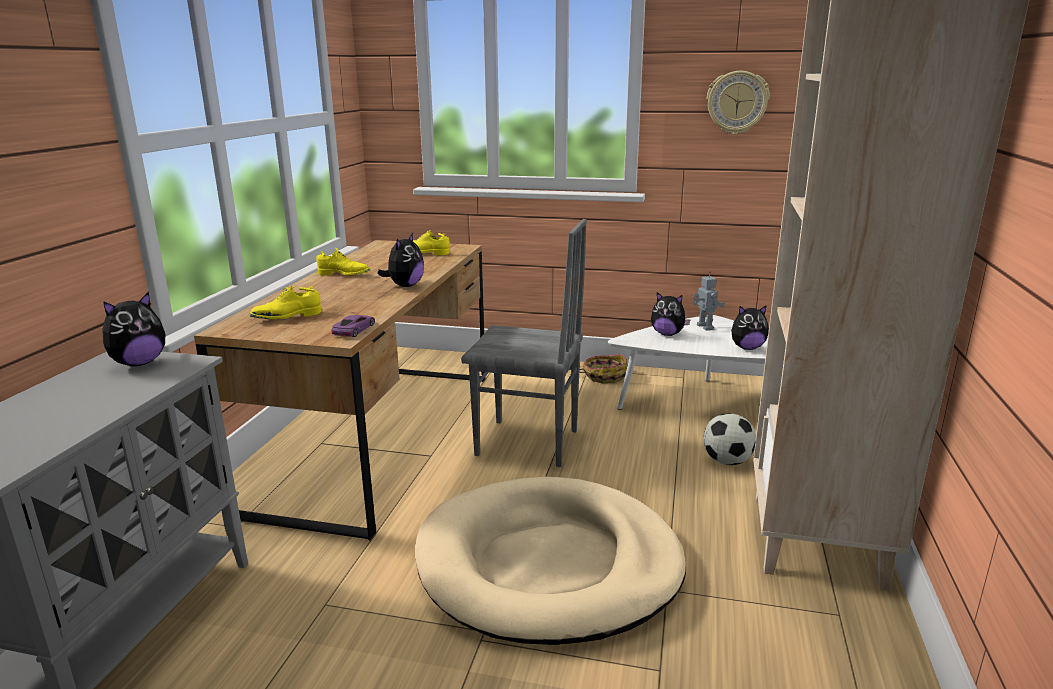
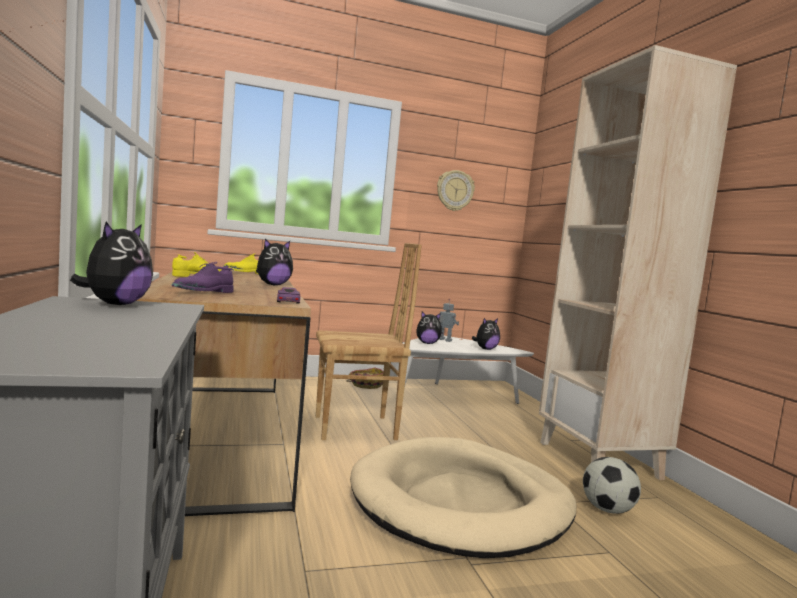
camera: 30 degrees left, 15 degrees down
(287, 317) = (204, 292): yellow shoe -> purple shoe
(405, 286) = (273, 285): plush toy -> plush toy turned 60 degrees clockwise
(527, 444) = (356, 428): grey chair -> brown chair
(727, 461) = (500, 425): football -> football (607, 509)

